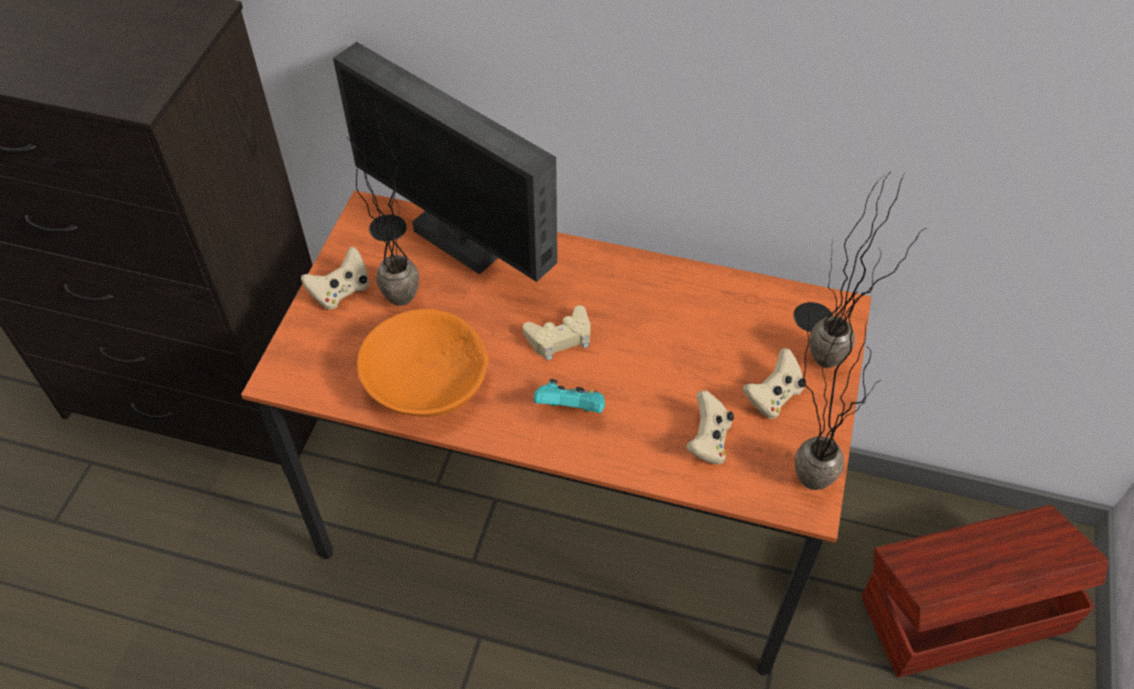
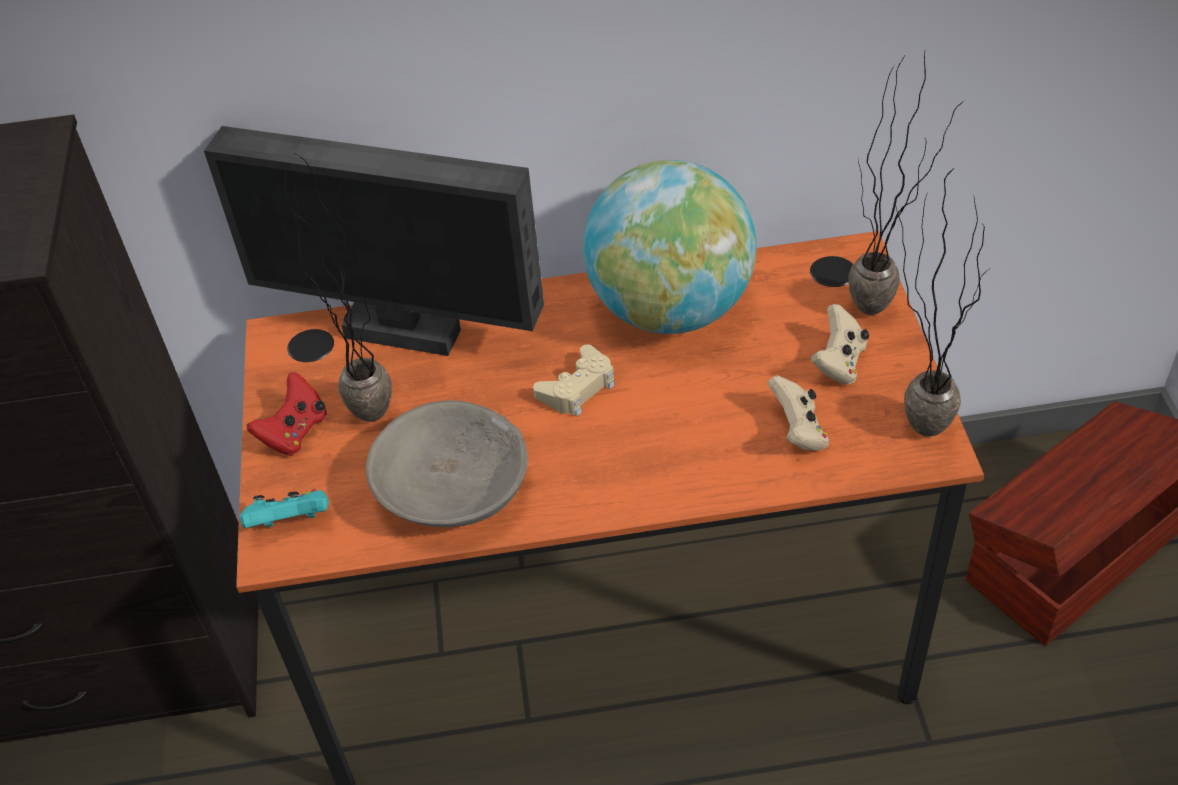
camera: 20 degrees left, 5 degrees down
(341, 292) = (295, 432): beige game controller -> red game controller
(426, 381) = (452, 488): orange bowl -> grey bowl
(570, 409) = (633, 455): turquoise game controller -> turquoise game controller (291, 523)
(666, 299) = (670, 308): none -> globe

